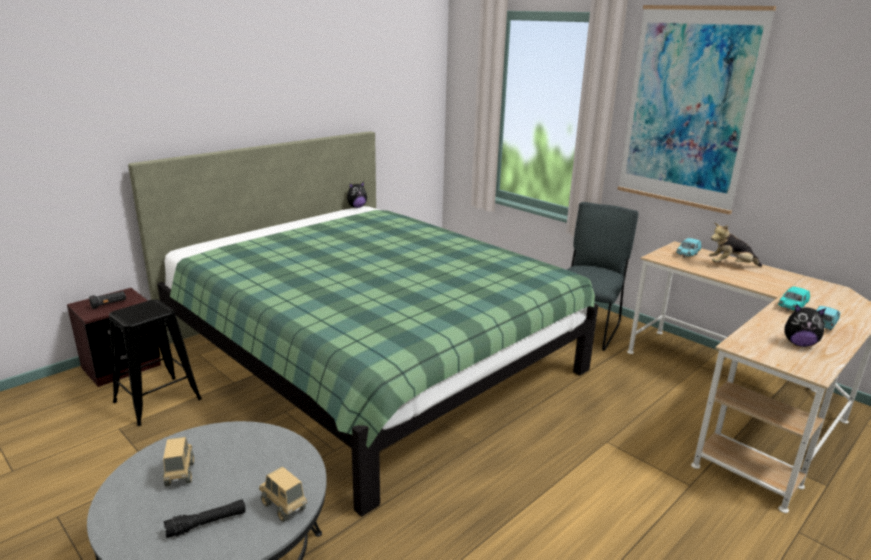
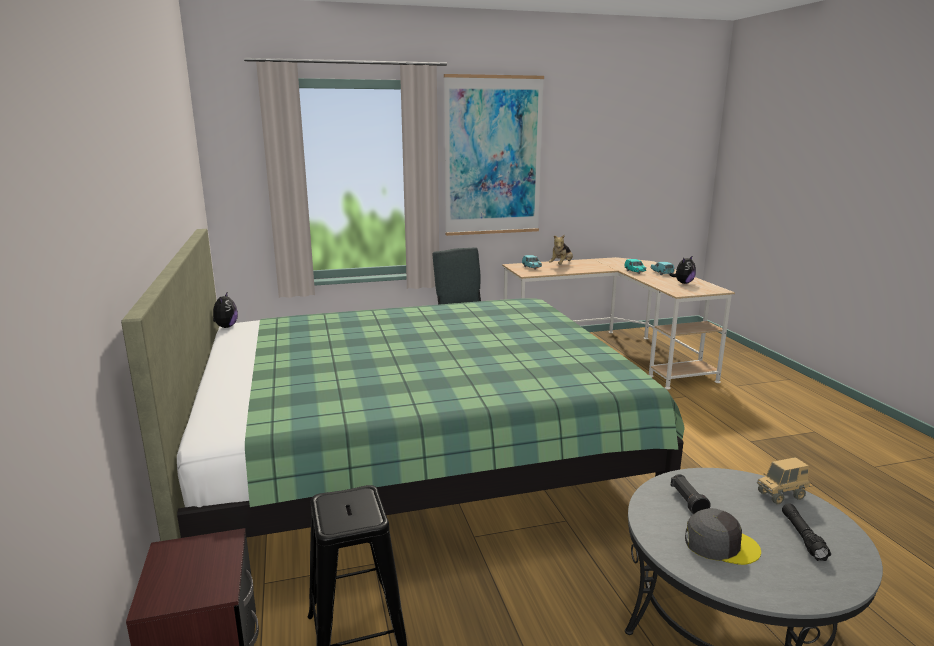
camera: 60 degrees left, 5 degrees down
(109, 304) = (198, 569): black flashlight -> black flashlight (687, 501)
(180, 474) = (720, 544): toy truck -> grey cap

